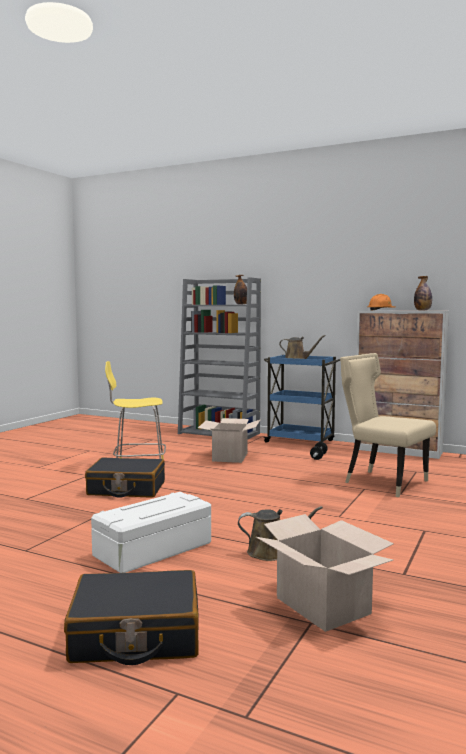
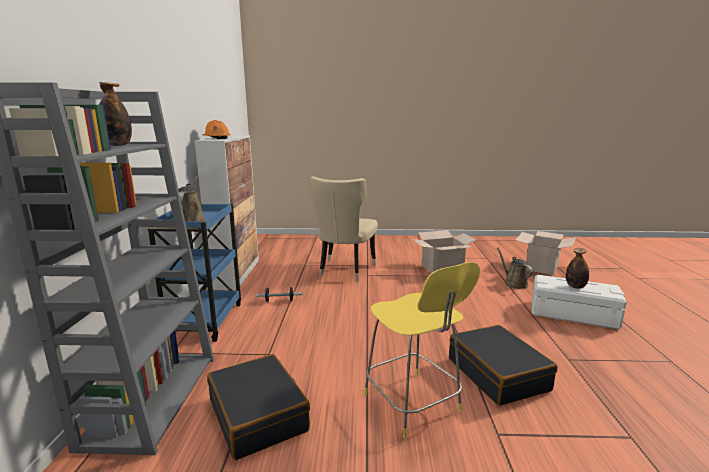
camera: 115 degrees left, 10 degrees up
(135, 635) = (636, 293): black suitcase -> black suitcase (258, 415)
(230, 457) = (311, 347): cardboard box -> cardboard box (442, 268)
(422, 310) = (232, 136): bottle -> bottle (575, 286)

